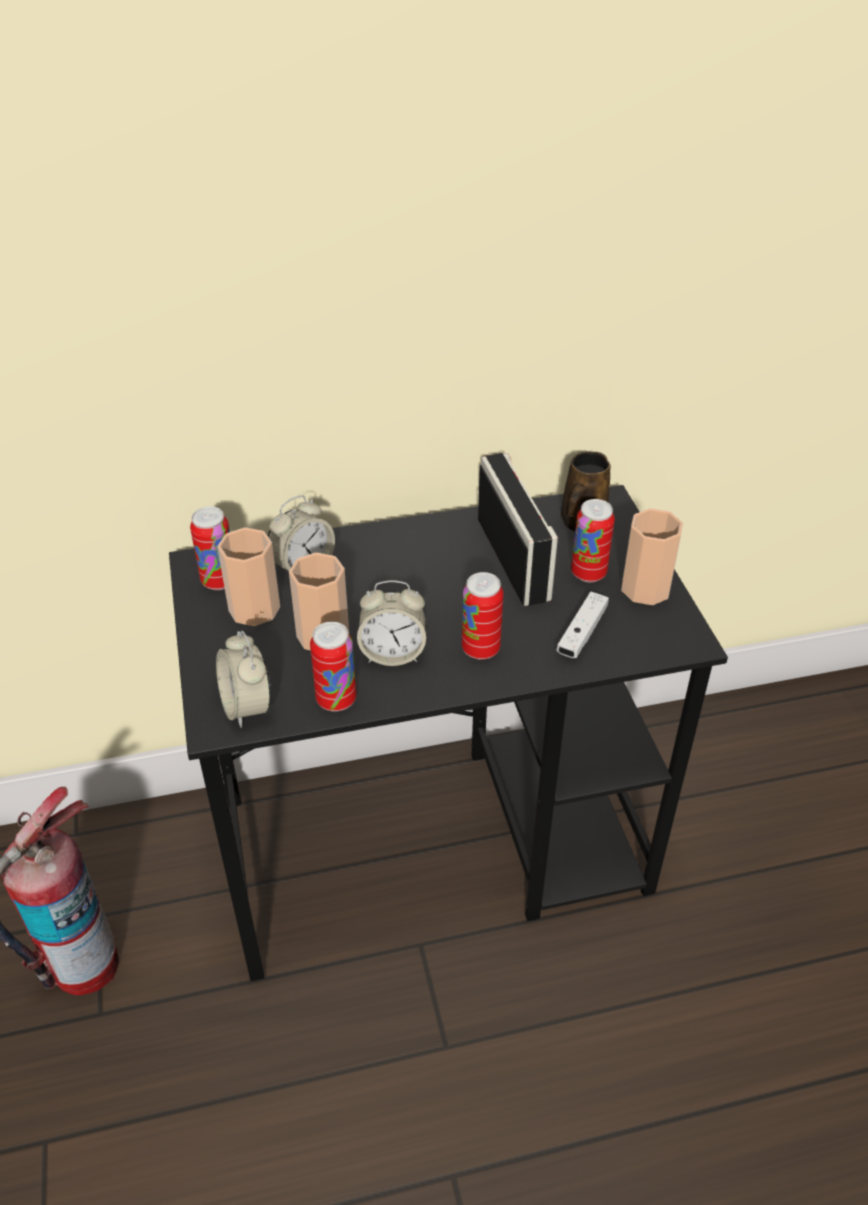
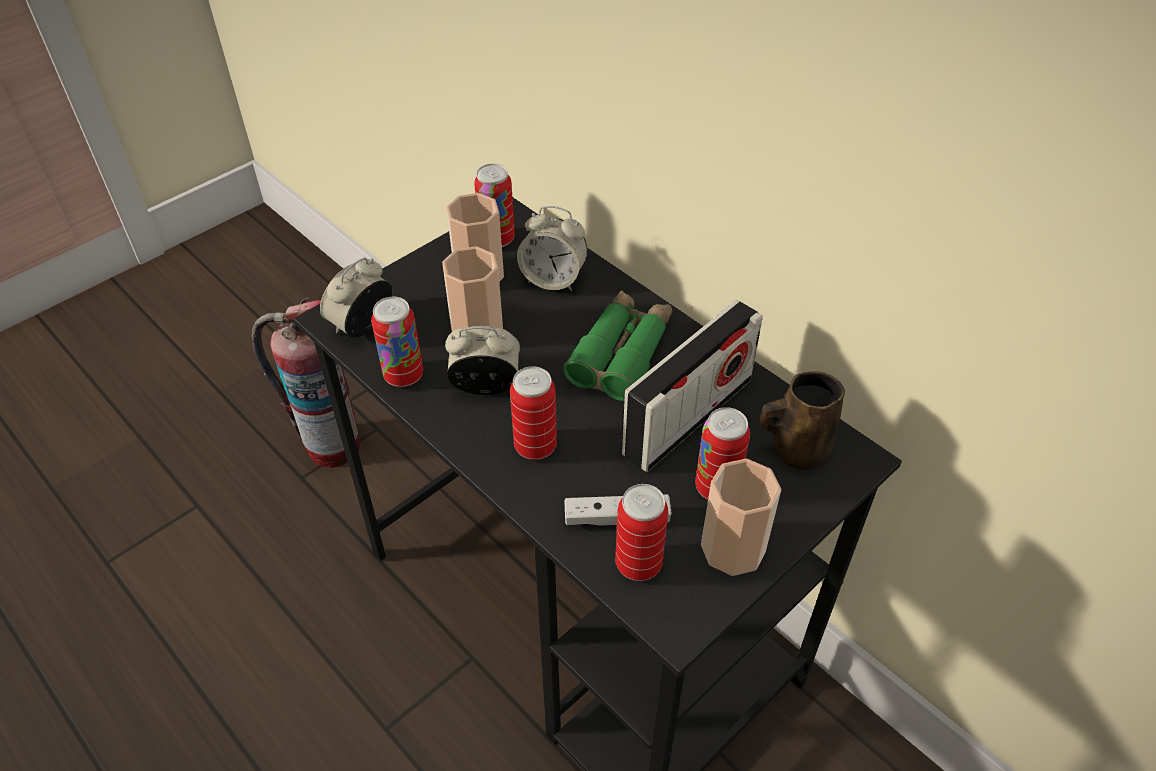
camera: 60 degrees right, 5 degrees up
(392, 653) = (486, 386): alarm clock -> alarm clock turned 120 degrees clockwise
(422, 565) = (621, 353): none -> green binoculars
(629, 639) = (638, 564): none -> can

